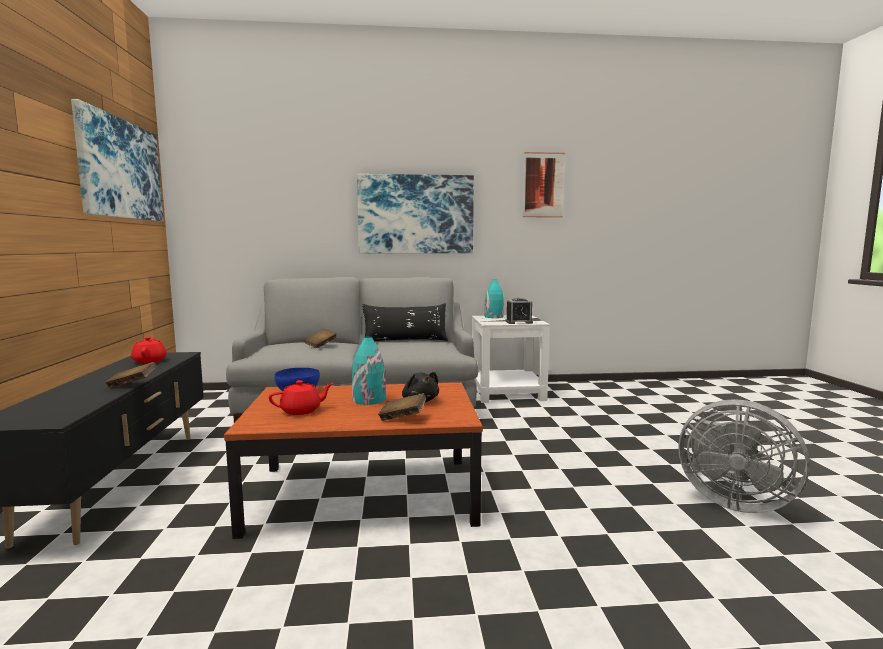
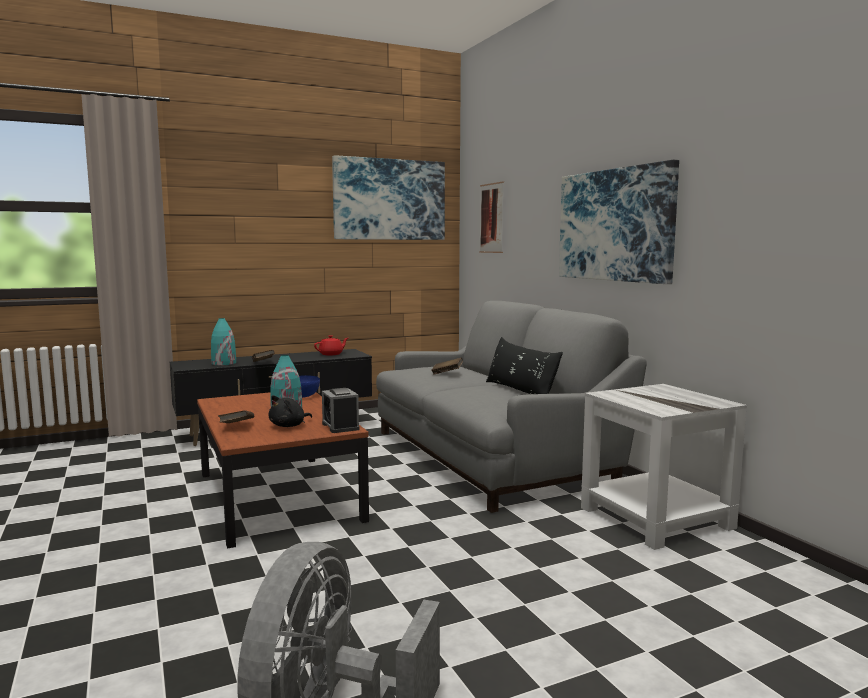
camera: 70 degrees right, 0 degrees up
(301, 411) = (249, 404): red teapot -> none
(493, 316) = (673, 391): turquoise vase -> turquoise vase (223, 363)
(519, 322) = (644, 403): alarm clock -> alarm clock (340, 426)
(543, 185) = (785, 160): picture -> picture (491, 218)

